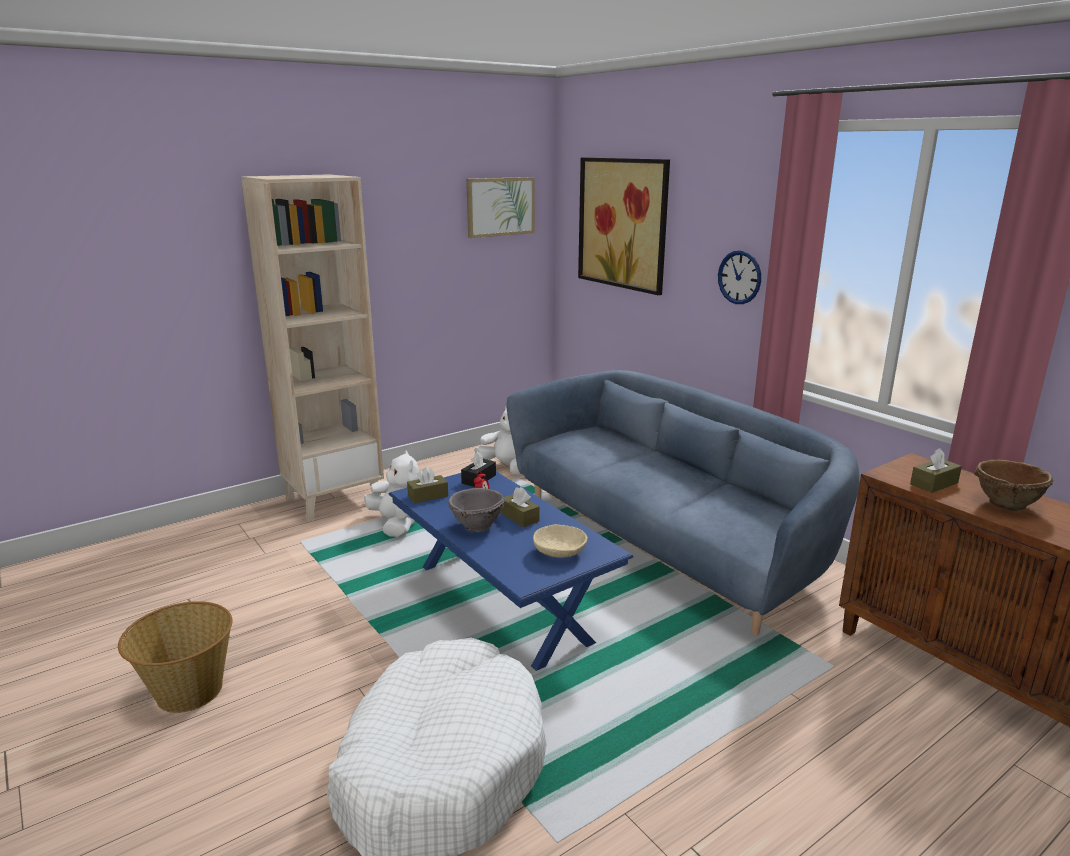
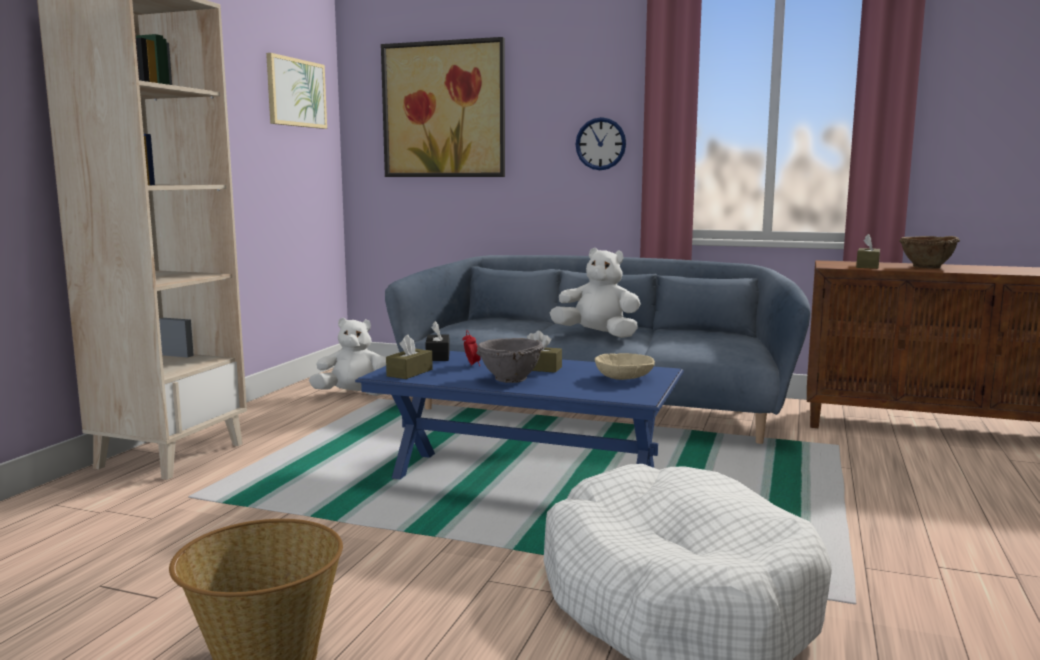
camera: 35 degrees left, 10 degrees down
(396, 524) = (297, 457): white plush toy -> white plush toy (597, 335)

